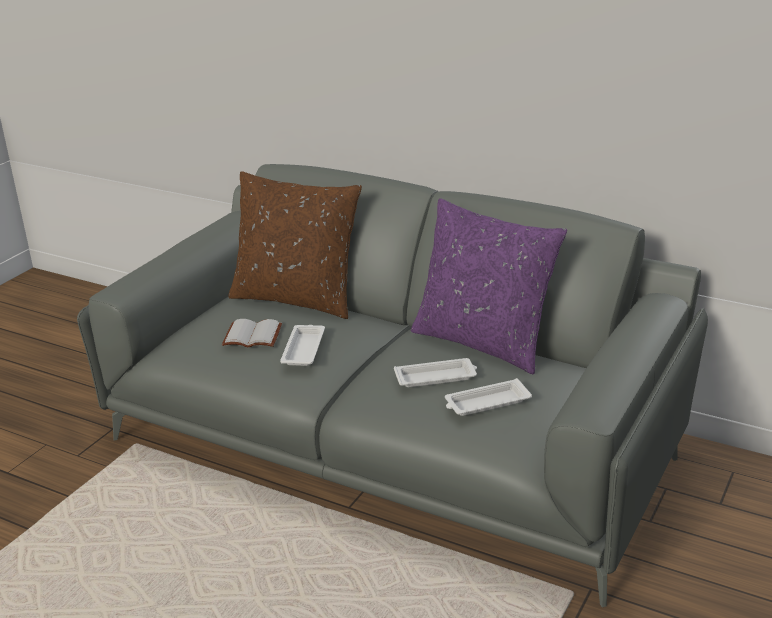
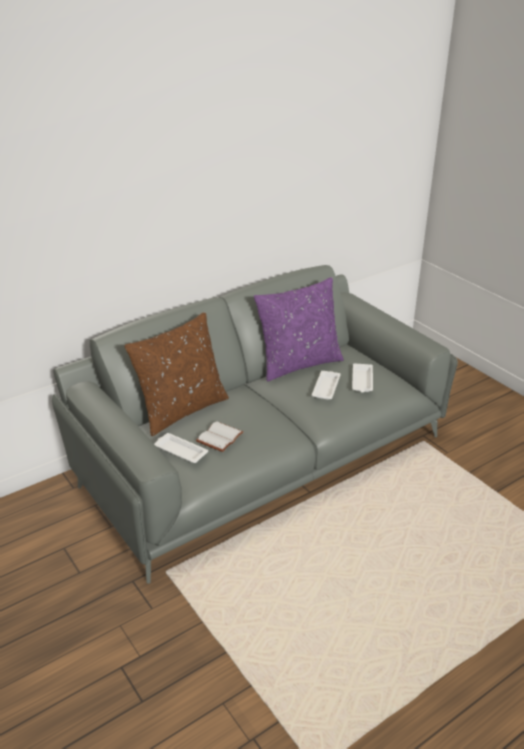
camera: 65 degrees left, 5 degrees up
(304, 349) = (255, 422): white tray -> white tray (180, 451)

